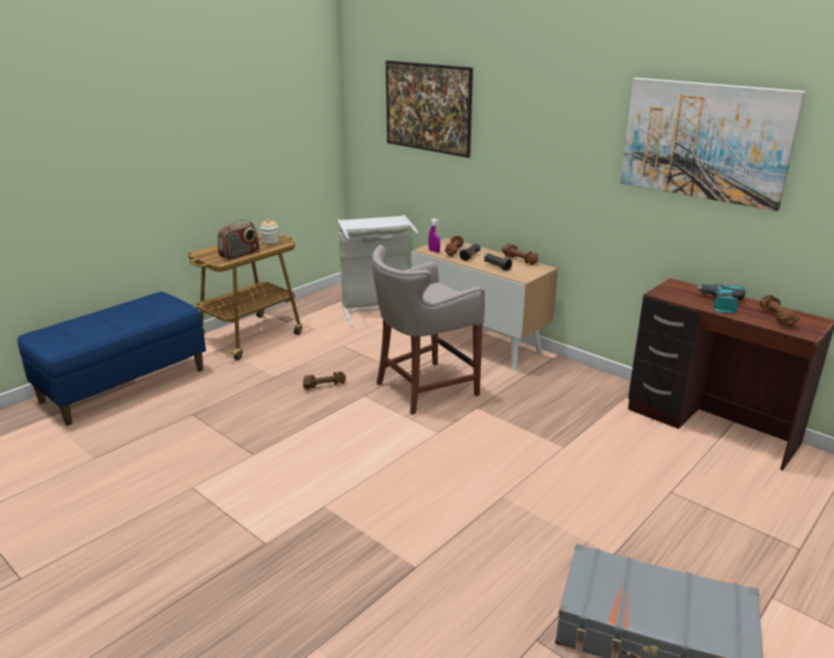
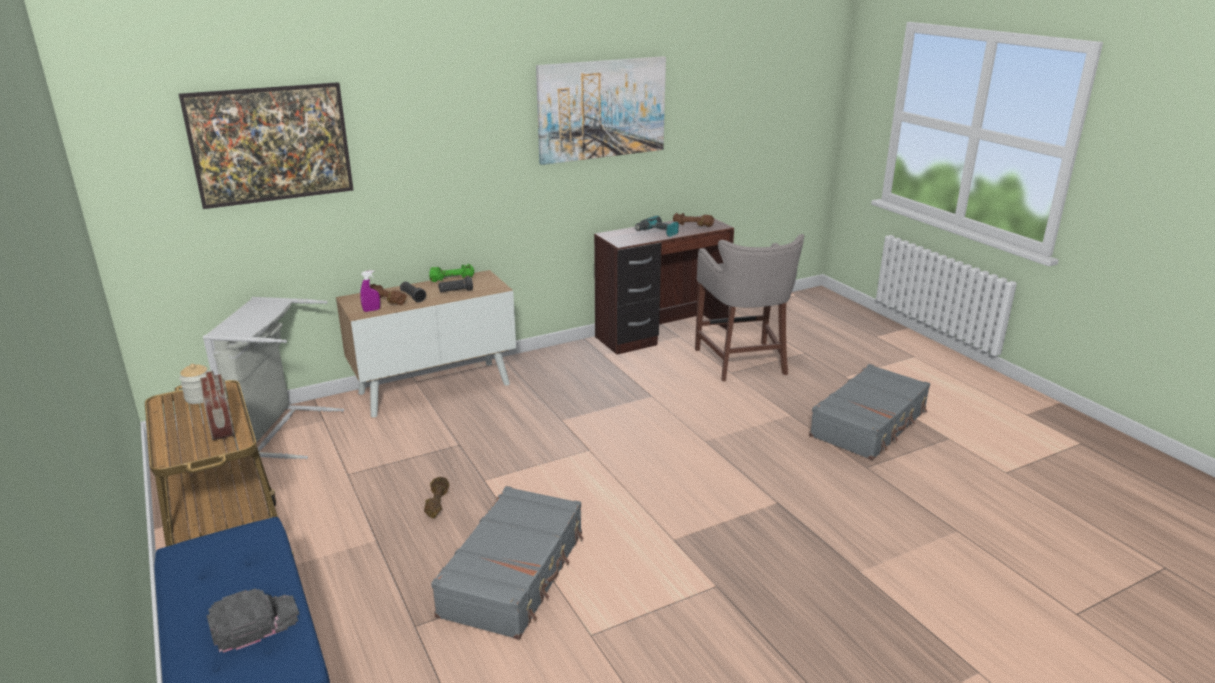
camera: 70 degrees left, 0 degrees up
(99, 330) = (254, 622): none -> black cap
(254, 437) = (514, 573): none -> grey suitcase
(423, 389) = (501, 441): grey stool -> grey stool (743, 362)
(520, 260) = (452, 279): brown dumbbell -> green dumbbell

